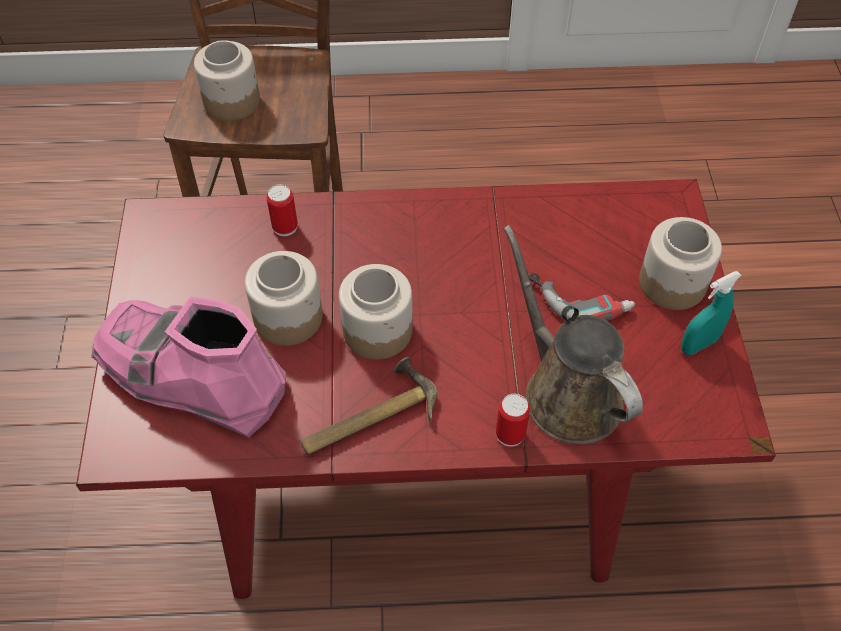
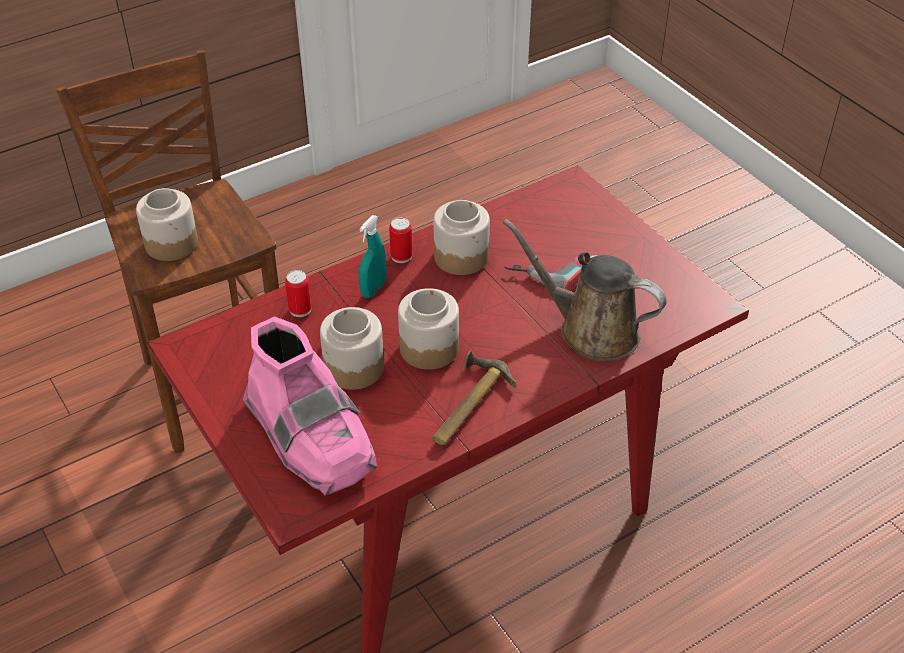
camera: 30 degrees left, 10 degrees down
(191, 376) = (310, 437): pink boot -> pink boot turned 120 degrees counterclockwise
(510, 434) = (573, 371): can -> can (401, 256)
(673, 283) = (611, 235): jar -> jar (461, 256)
(698, 344) = (655, 266): turquoise spray bottle -> turquoise spray bottle (373, 289)

